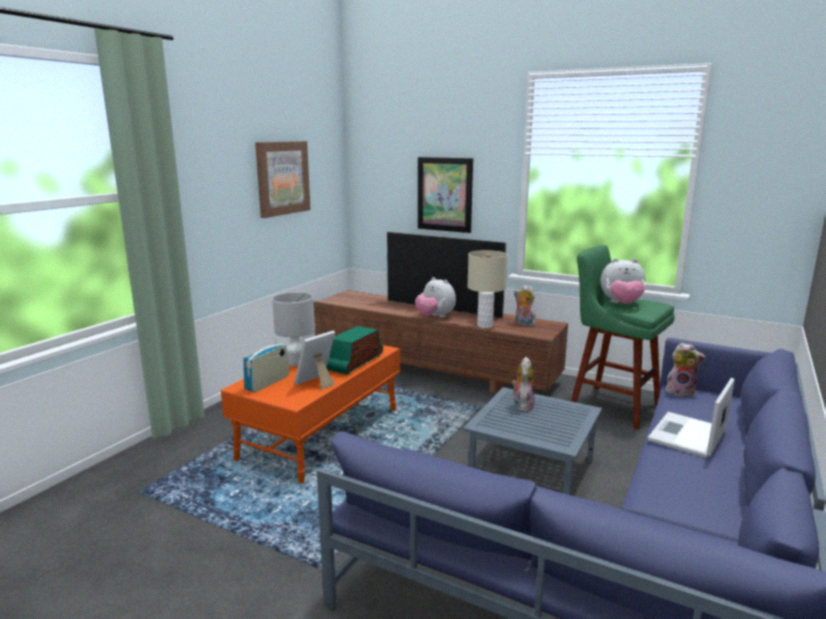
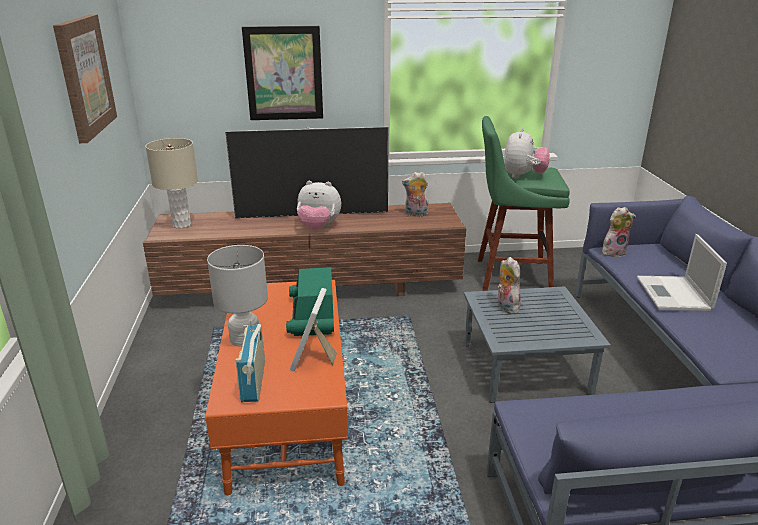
camera: 35 degrees left, 10 degrees up
(485, 326) = (383, 226): beige table lamp -> beige table lamp (182, 225)
(621, 304) = (523, 176): plush toy -> plush toy turned 45 degrees counterclockwise

